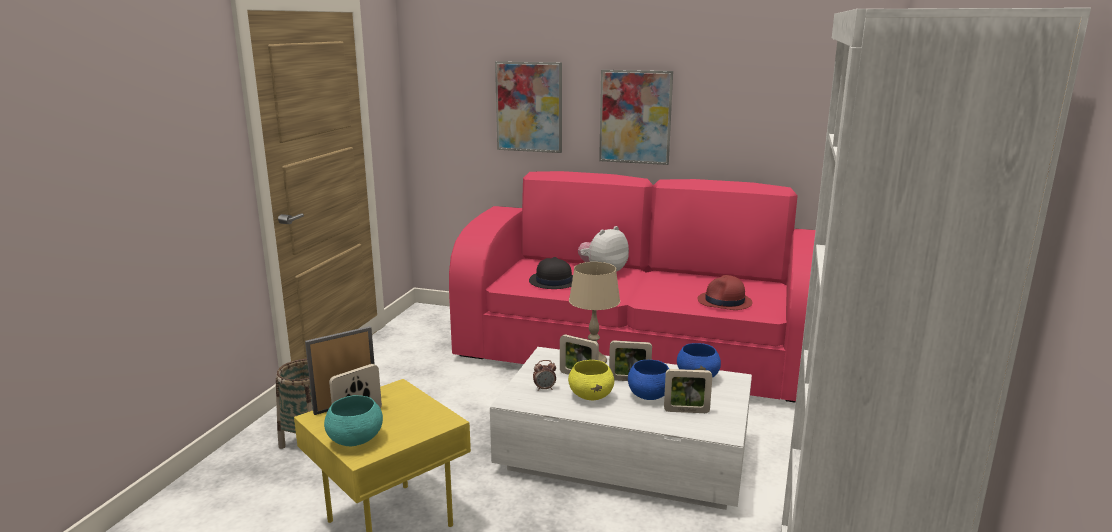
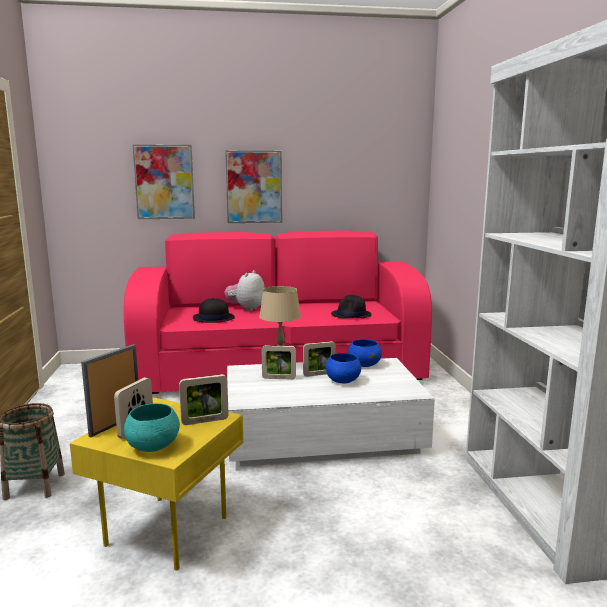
camera: 25 degrees left, 5 degrees down
(544, 388) = (261, 390): alarm clock -> none
(591, 396) = (301, 389): yellow bowl -> none
(686, 411) = (377, 385): picture frame -> picture frame (205, 421)
(724, 302) = (351, 315): red hat -> black hat

